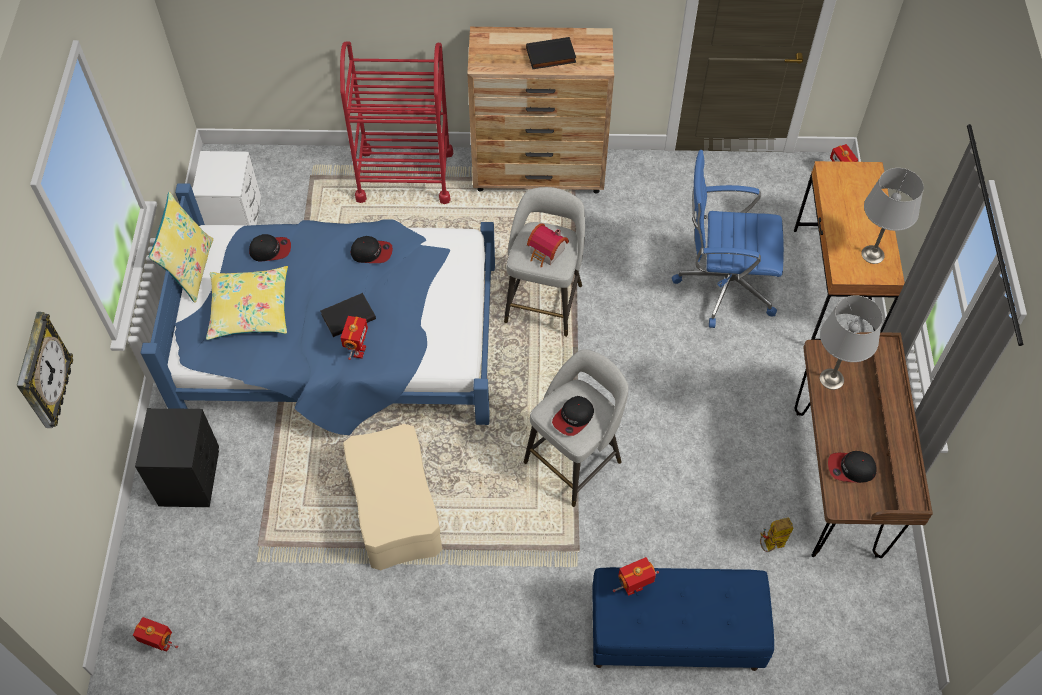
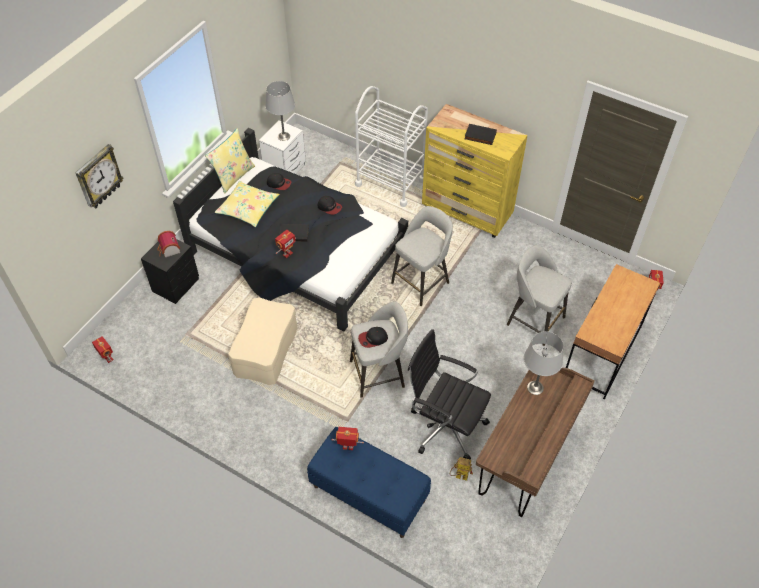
camera: 30 degrees right, 5 degrees down
(341, 342) = (297, 253): blue bed -> black bed
(405, 175) = (390, 182): red cart -> white cart
(539, 173) = (467, 212): brown dresser -> yellow dresser
(547, 253) = (421, 247): toy house -> toy house (169, 250)
(708, 487) = (445, 426): none -> black office chair
(723, 284) = (534, 320): blue office chair -> grey stool
(851, 468) = (510, 441): cap -> none
(872, 255) = (613, 331): grey table lamp -> grey table lamp (283, 136)

